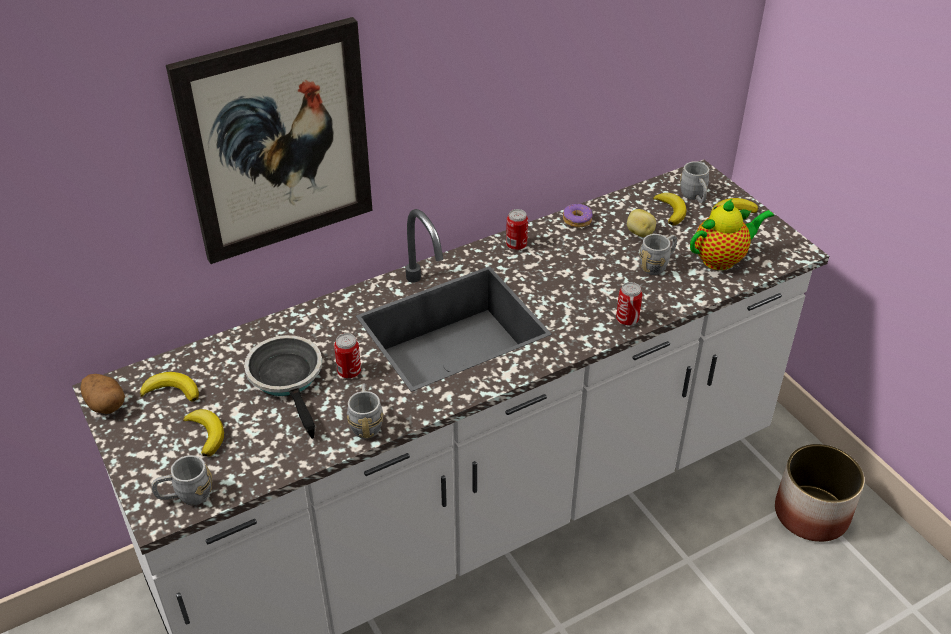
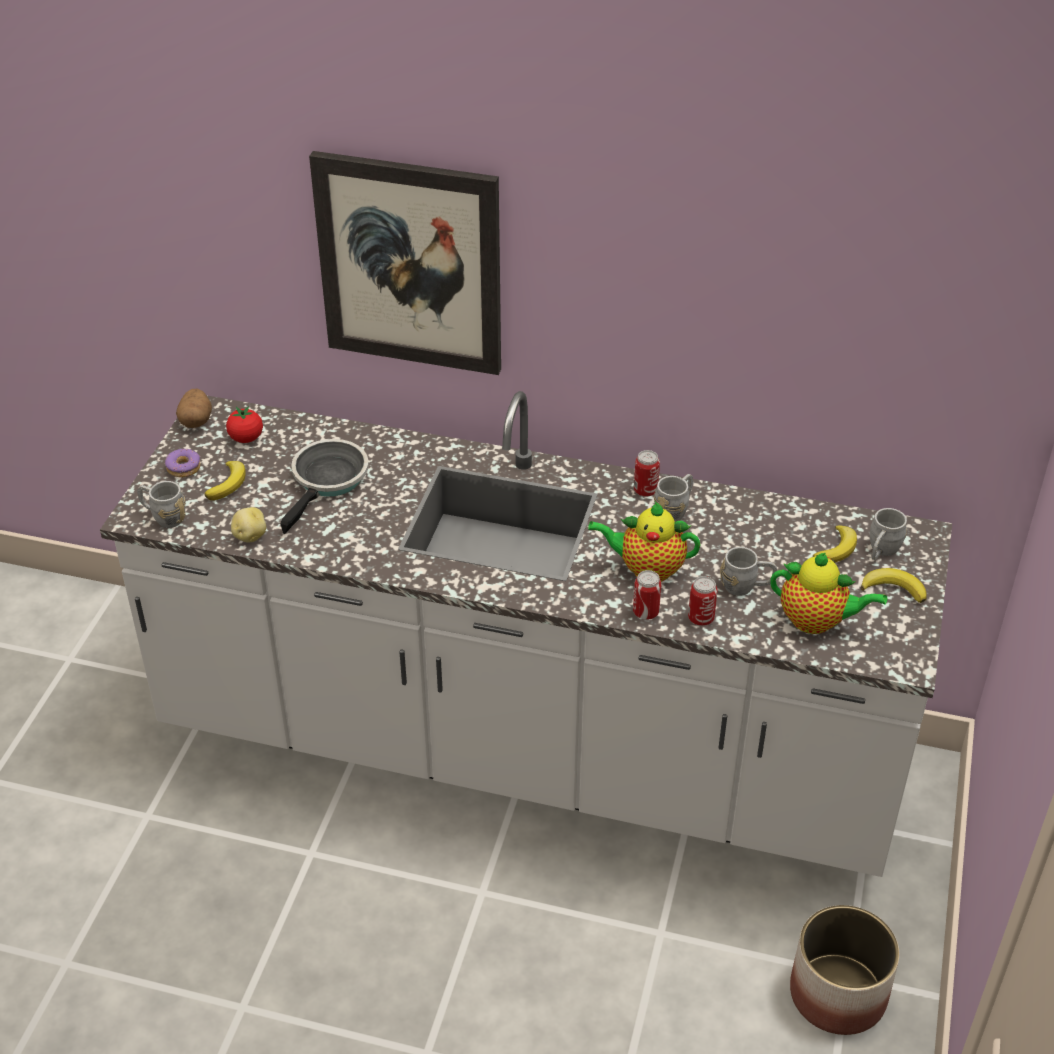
camera: 45 degrees right, 0 degrees up
(172, 390) = (246, 438): banana -> tomato
(349, 372) = (375, 505): can -> can (701, 618)
(366, 422) = (336, 549): grey mug -> grey mug (675, 510)
(577, 220) = (733, 503): donut -> donut (184, 468)
(588, 293) = (647, 569): none -> teapot
(640, 233) = (773, 550): potato -> potato (249, 536)

